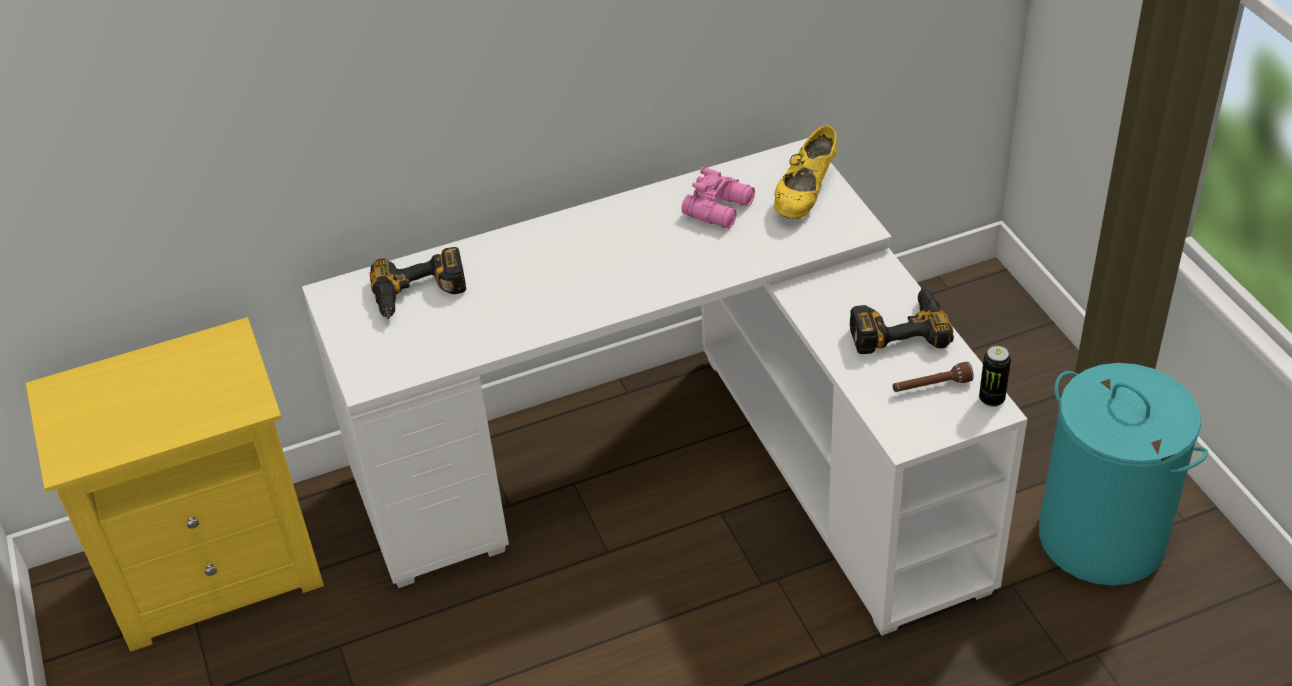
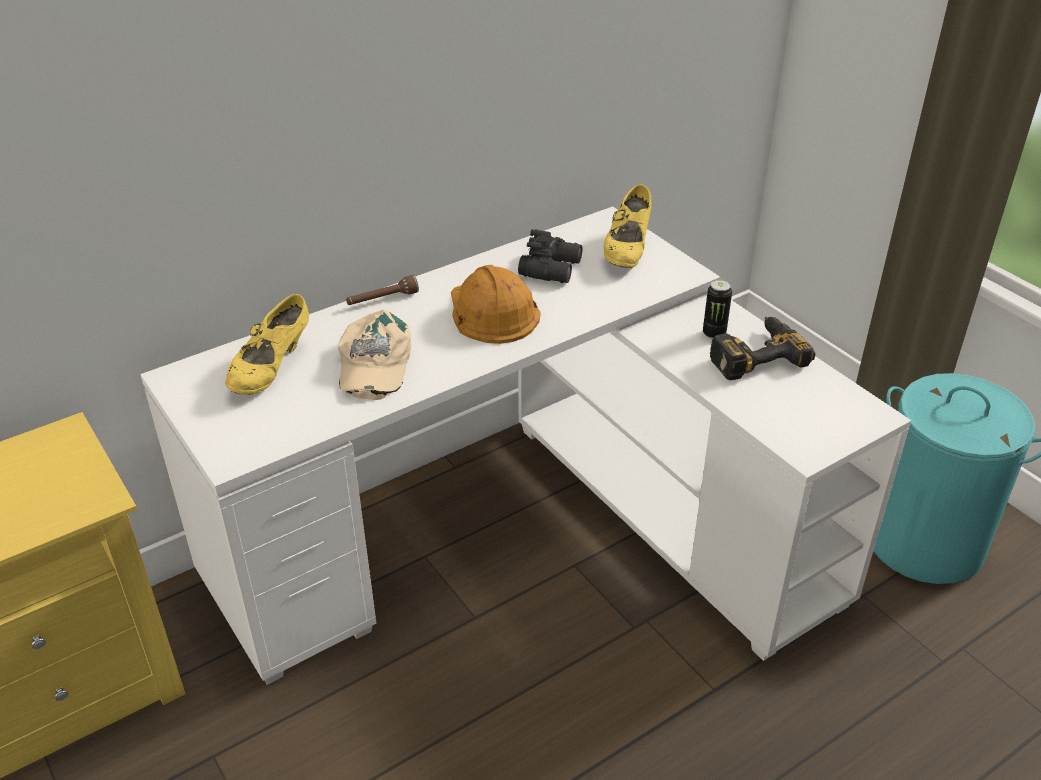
camera: 15 degrees left, 5 degrees down
(420, 295) = (271, 370): power drill -> yellow shoe
(515, 299) = (373, 363): none -> beige cap
(644, 253) = (492, 311): none -> orange hard hat
(720, 208) = (552, 268): pink binoculars -> black binoculars
(931, 386) = (808, 402): brown flashlight -> brown flashlight (382, 300)
(991, 399) = (870, 406): can -> can (714, 334)

